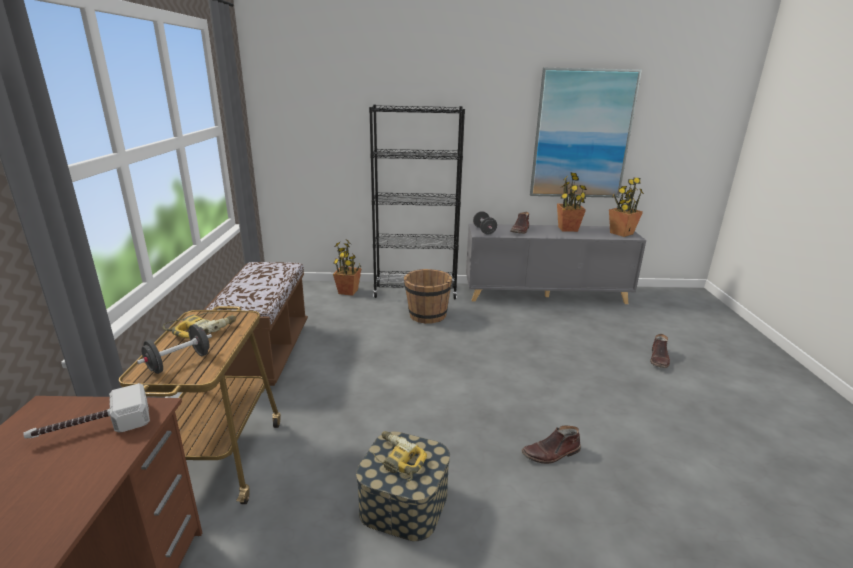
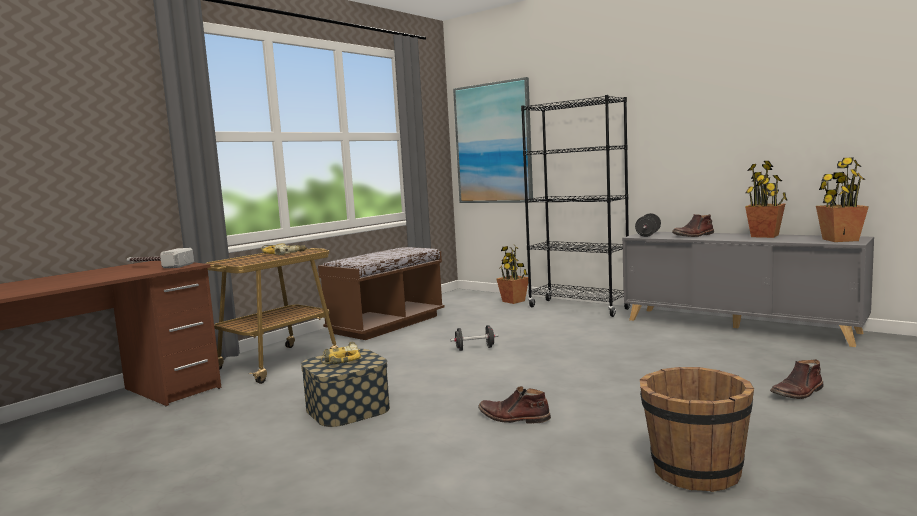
camera: 40 degrees right, 15 degrees down
(179, 362) = (244, 261): black dumbbell -> black dumbbell (475, 348)
(427, 315) = (561, 323): brown bucket -> brown bucket (694, 471)
(582, 135) = (782, 113): picture -> picture (493, 143)

